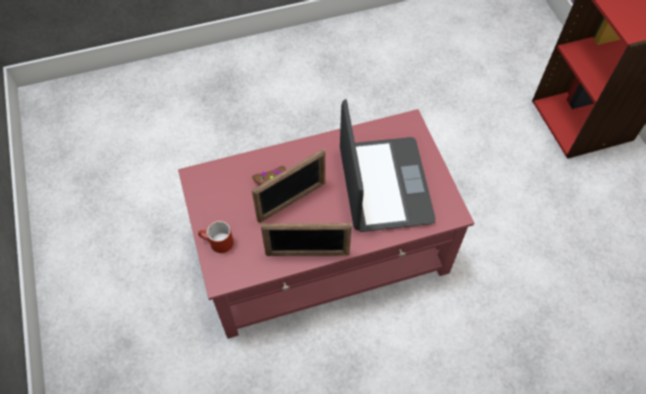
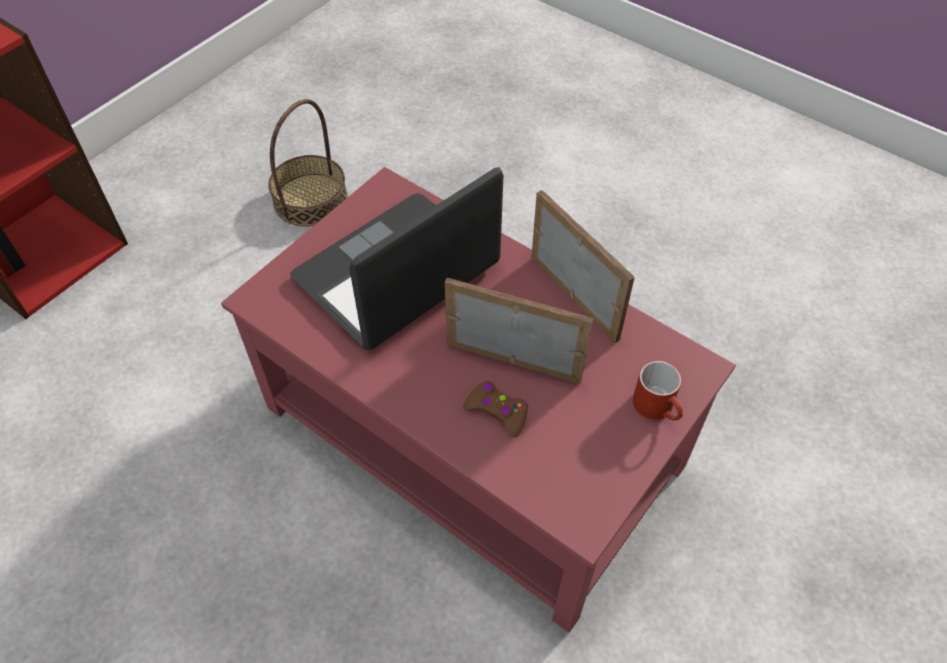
camera: 125 degrees left, 5 degrees down
(556, 264) = (310, 199): none -> basket

